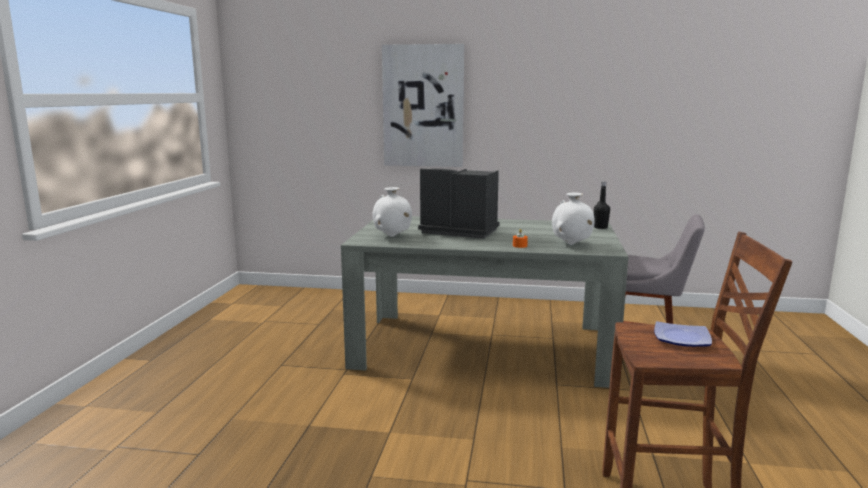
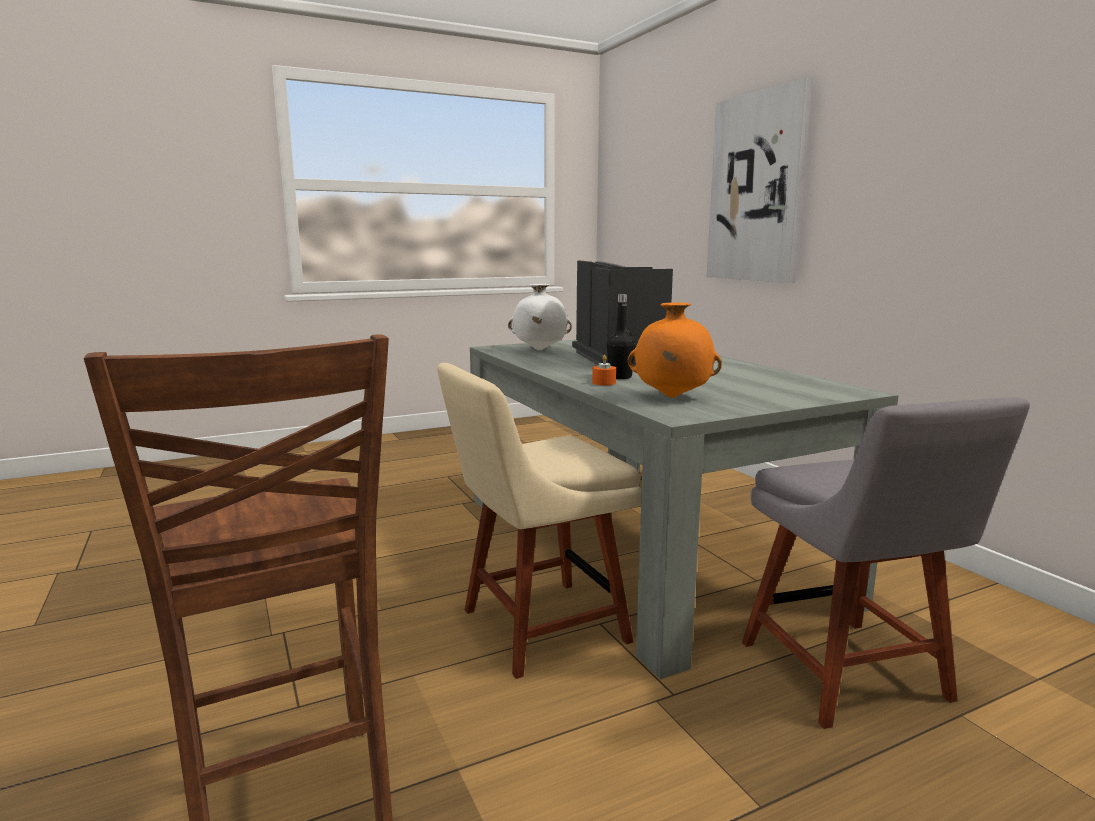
camera: 55 degrees right, 0 degrees up
(545, 401) = (536, 628): none -> beige chair
(571, 244) = (671, 397): white vase -> orange vase
(600, 227) = (837, 395): black bottle -> black bottle (620, 377)
(680, 338) = (293, 520): plate -> none

